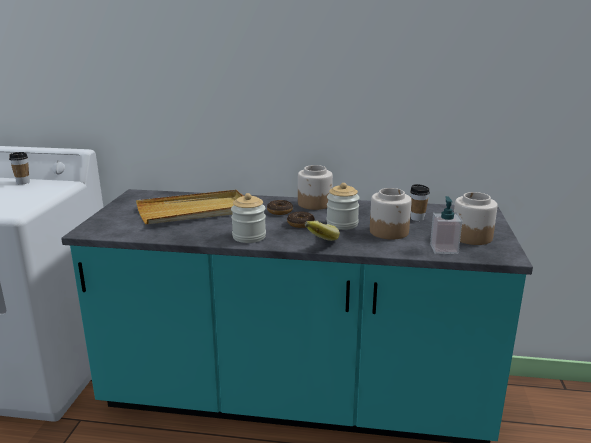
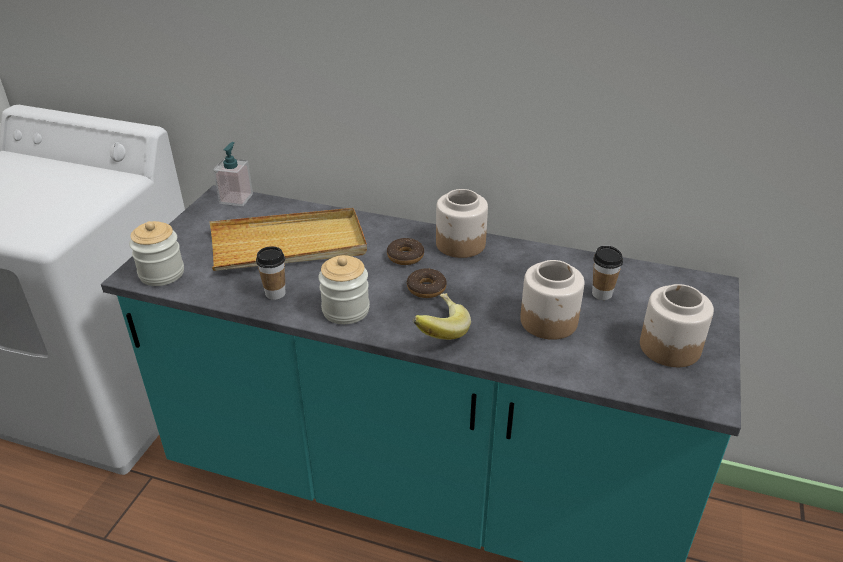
camera: 10 degrees right, 15 degrees up
(23, 182) = (71, 172): cup -> cup (275, 293)
(342, 224) = (485, 295): jar -> jar (162, 273)
(443, 249) = (617, 370): soap dispenser -> soap dispenser (236, 198)

